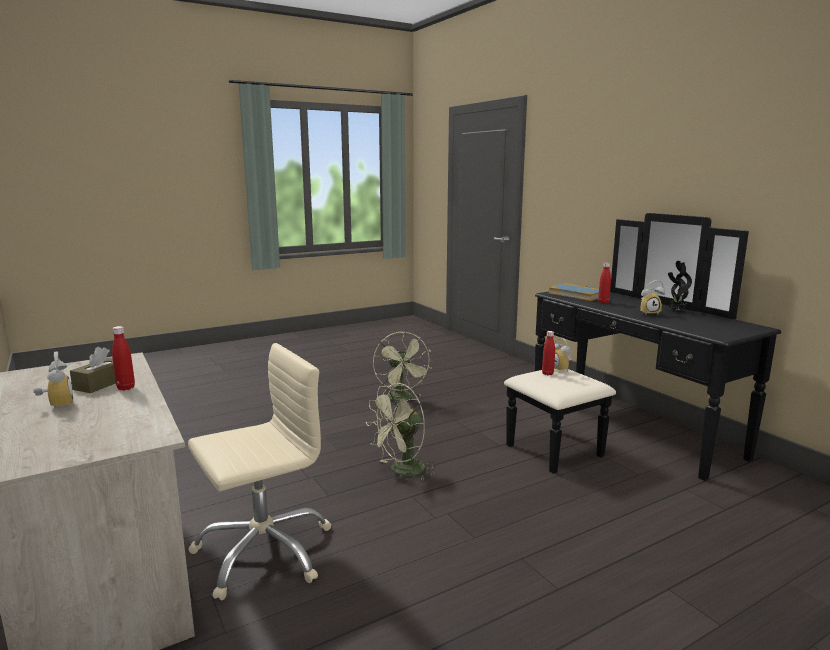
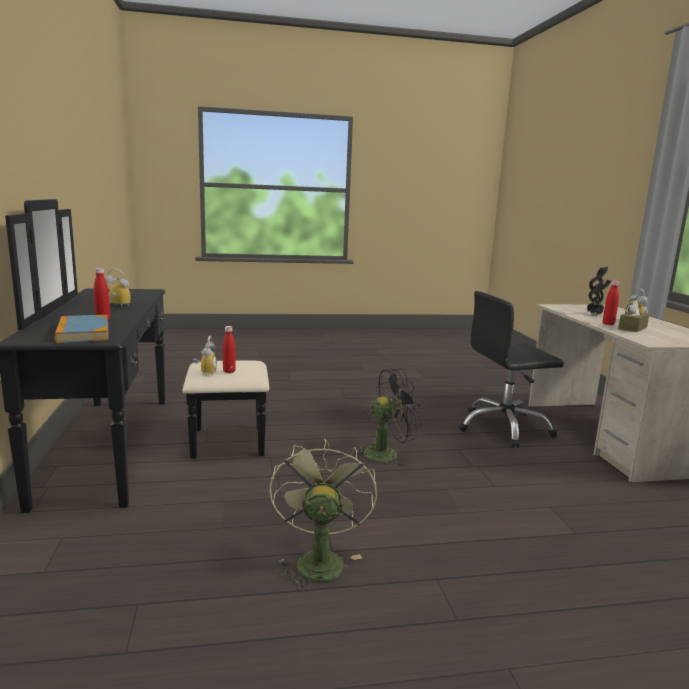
camera: 160 degrees left, 0 degrees up
(263, 551) = (504, 427): beige office chair -> black office chair
(402, 471) = (387, 453): green fan -> black fan
(675, 311) = (82, 304): potted plant -> potted plant (595, 314)

